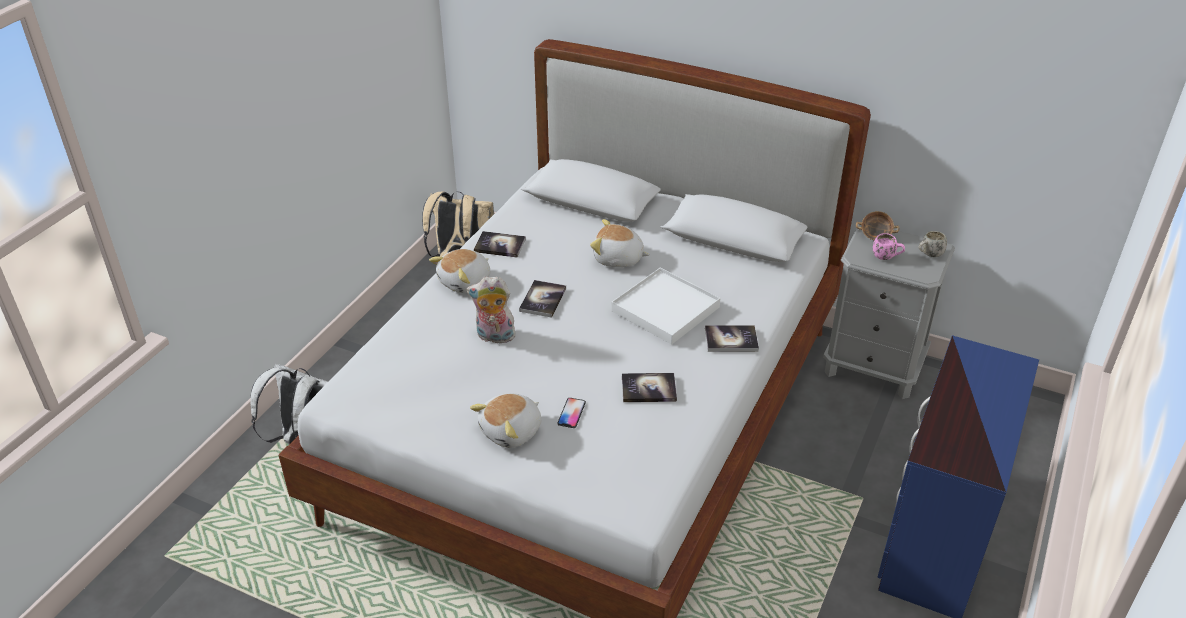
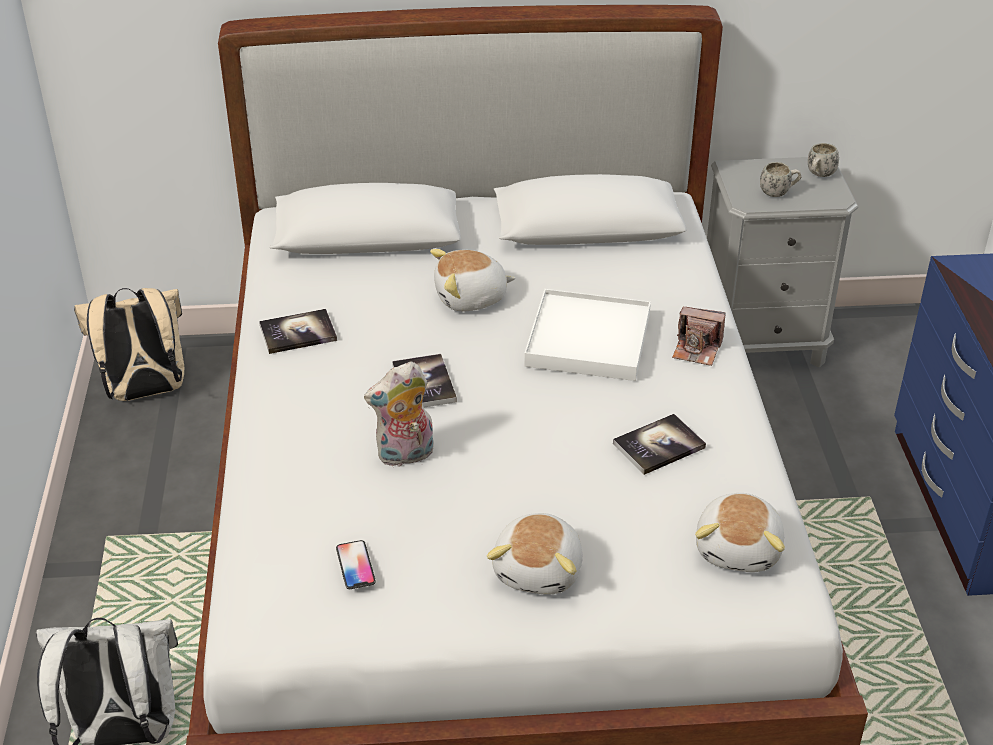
camera: 30 degrees left, 0 degrees up
(465, 282) = (295, 398): plush toy -> plush toy (739, 549)
(571, 413) = (593, 515): phone -> phone (355, 565)
(731, 340) = (697, 349): book -> camera
(875, 236) = (745, 173): bowl -> none
(886, 257) = (778, 193): pink mug -> white mug

